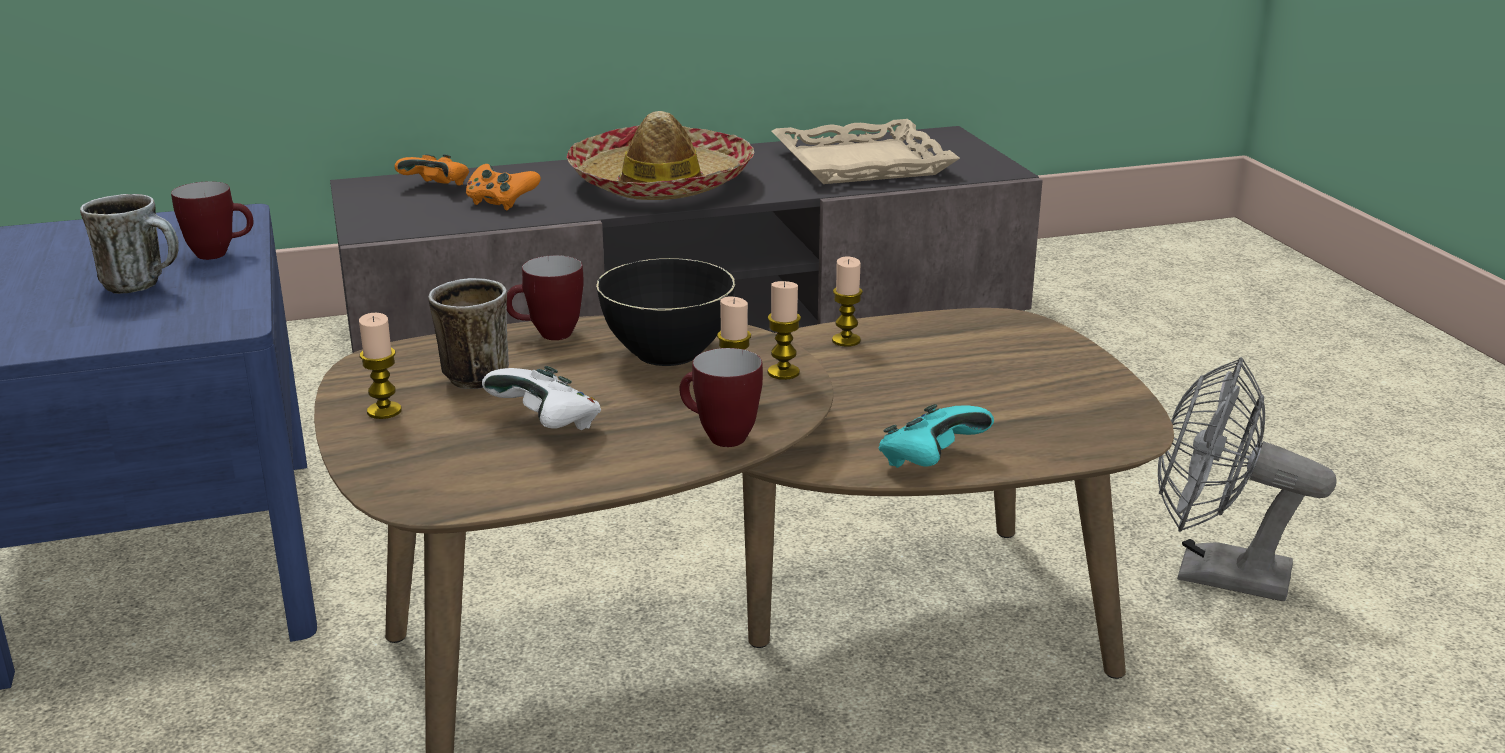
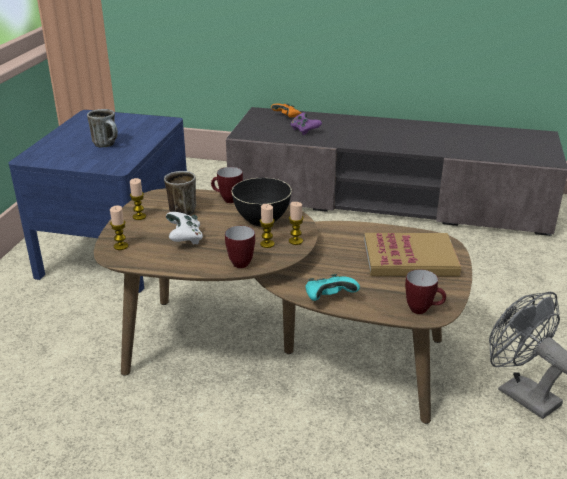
camera: 30 degrees right, 5 degrees up
(220, 254) = (144, 137): mug -> mug (423, 310)
(500, 202) = (304, 131): orange game controller -> purple game controller
(661, 183) = (380, 135): hat -> none
(846, 340) = (358, 232): candle -> candle (121, 246)
(862, 164) = (483, 143): beige tray -> none
(988, 360) = (409, 259): none -> book

